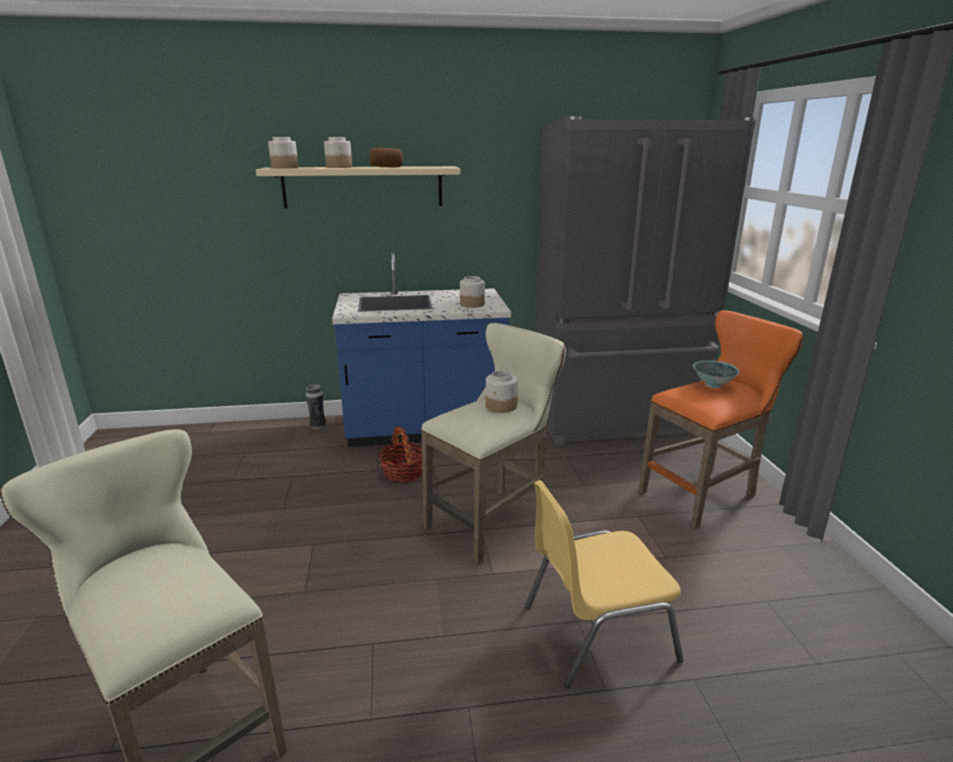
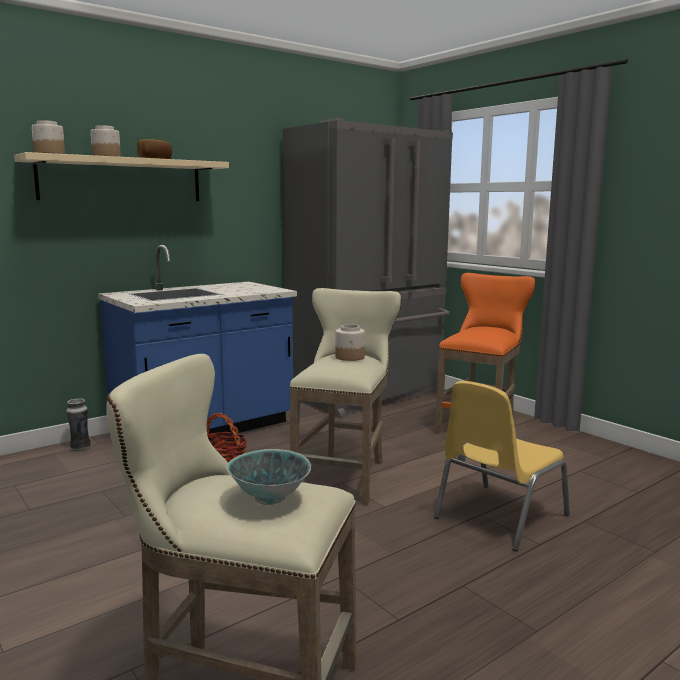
camera: 30 degrees left, 10 degrees down
(472, 304) = (252, 289): jar -> none
(712, 385) = (478, 329): bowl -> bowl (269, 498)

